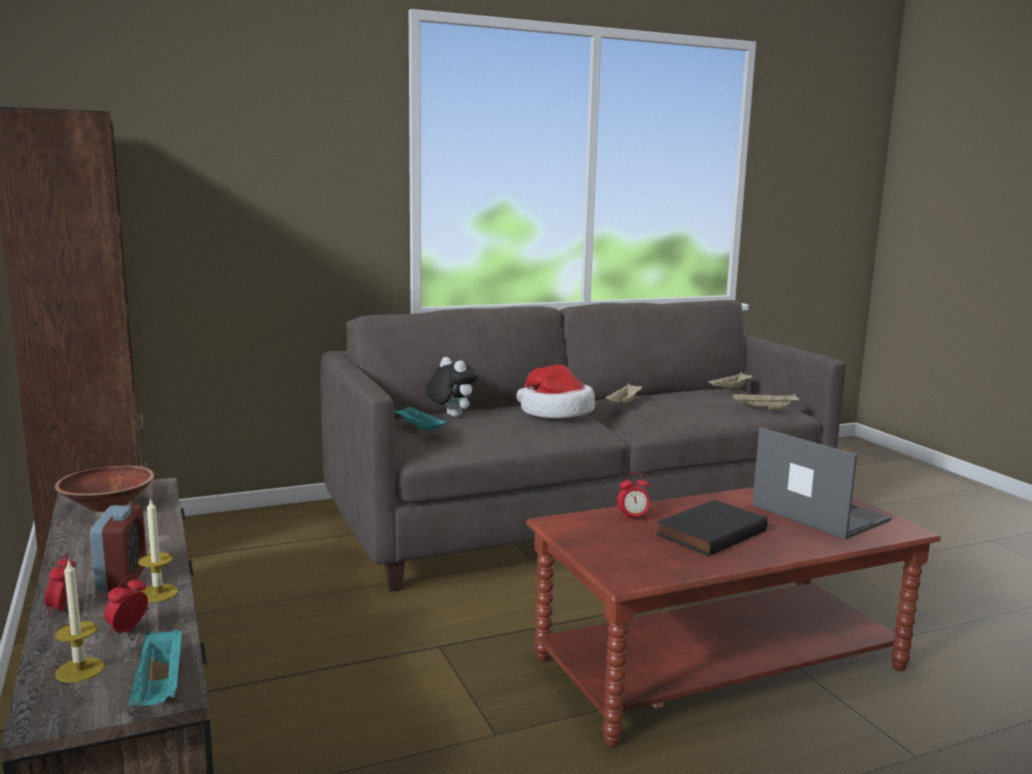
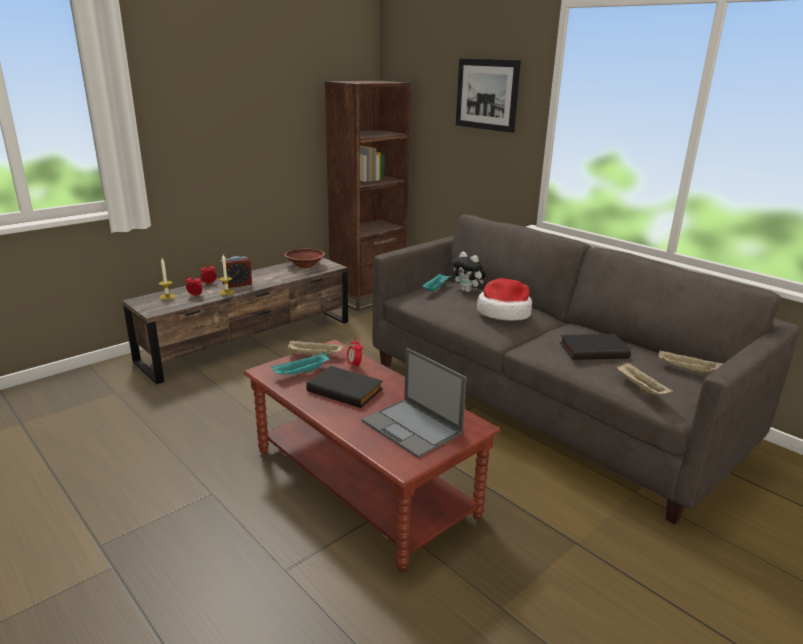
camera: 70 degrees right, 10 degrees up
(160, 688) = (157, 309): turquoise tray -> turquoise tray (301, 373)
(293, 136) = (487, 94): none -> picture
(450, 416) = (468, 290): plush toy -> plush toy turned 105 degrees clockwise
(624, 404) = (566, 332): beige tray -> beige tray (314, 355)
(676, 404) = (593, 350): none -> black book
(818, 512) = (413, 428): laptop -> laptop turned 105 degrees clockwise

